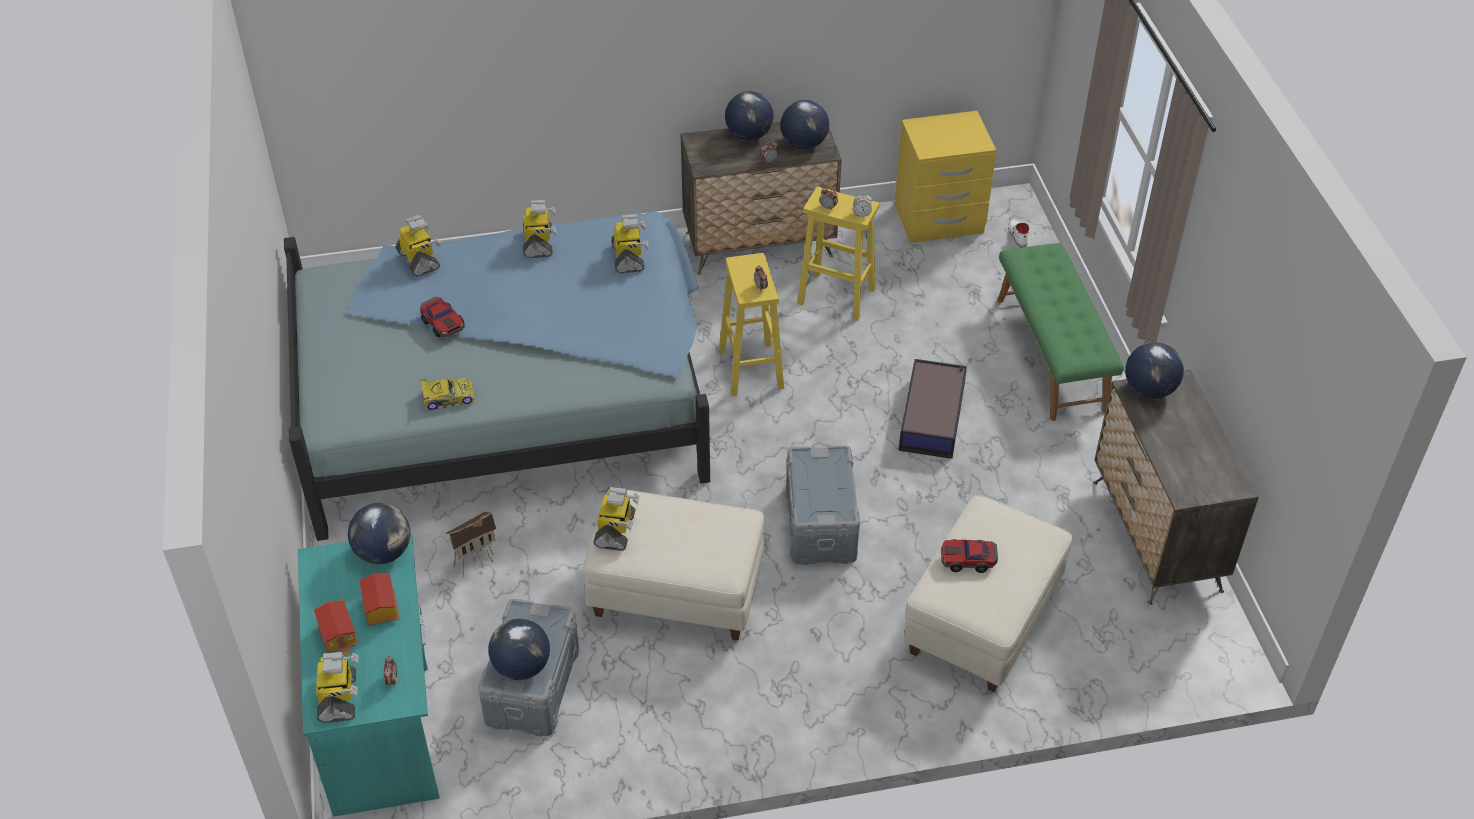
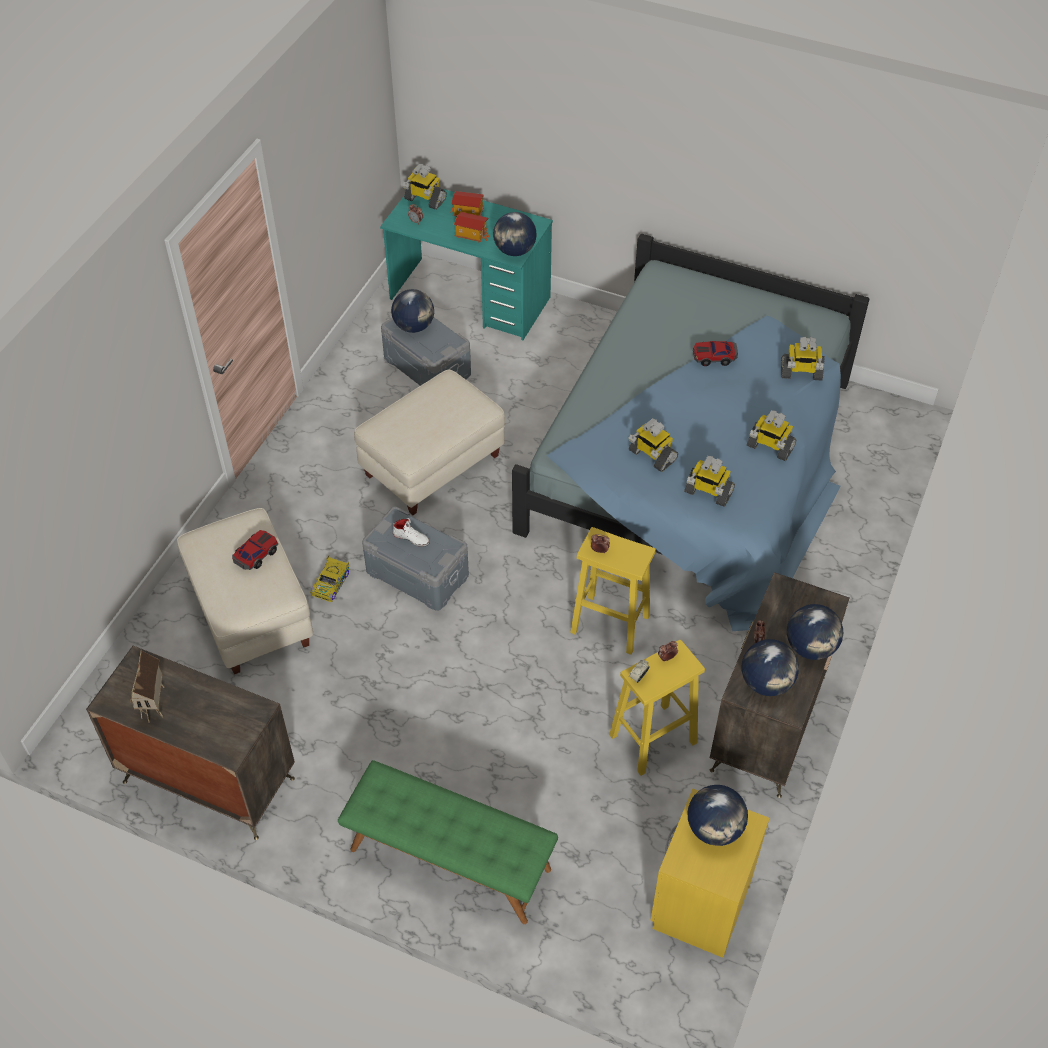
camera: 125 degrees right, 5 degrees up
(447, 397) = (635, 333): toy car -> toy car (331, 583)
(475, 560) = (551, 382): toy house -> toy house (155, 706)
(616, 530) = (460, 391): toy robot -> toy robot (651, 455)
(932, 416) = (456, 714): storage box -> none
(1017, 235) = (627, 959): white shoe -> white shoe (411, 538)
(1149, 390) = (246, 722): globe -> globe (714, 828)

